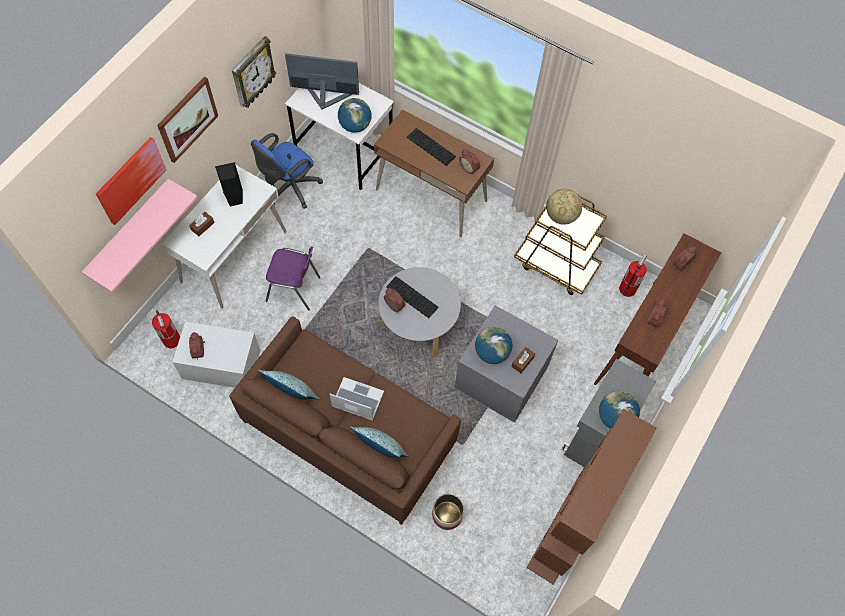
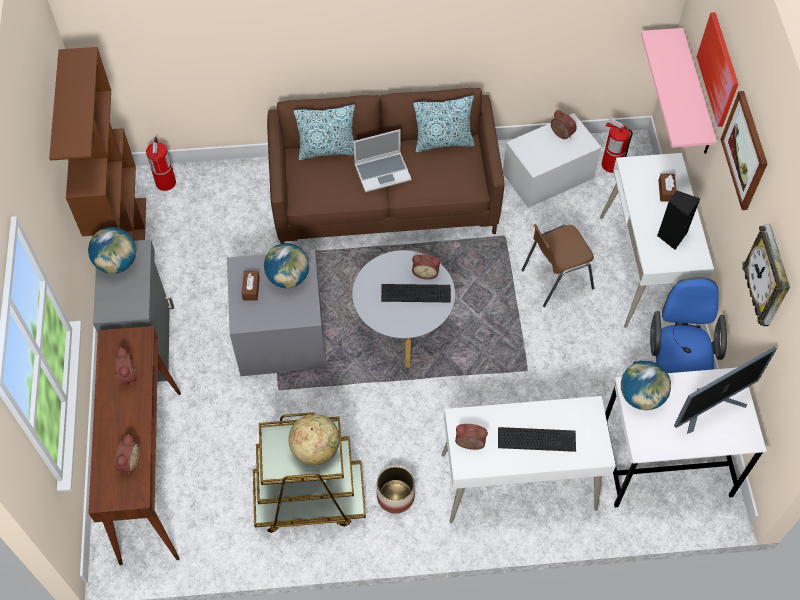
camera: 145 degrees right, 5 degrees down
(294, 289) = (555, 279): purple chair -> brown chair
(431, 195) = (518, 482): brown desk -> white desk
(447, 514) = (244, 193): planter -> planter (396, 496)
(627, 289) = (206, 528): fire extinguisher -> fire extinguisher (166, 183)

